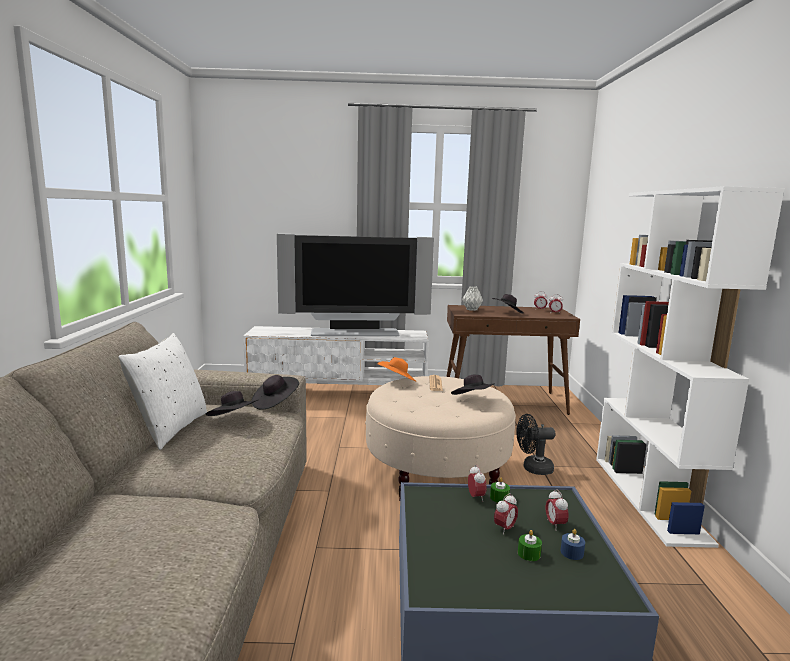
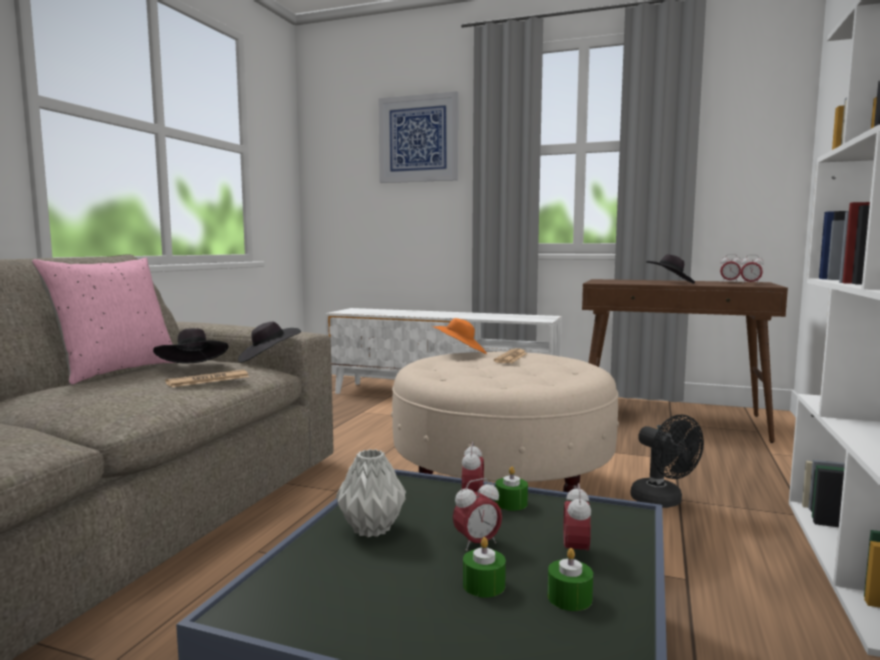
camera: 20 degrees right, 5 degrees down
(170, 429) = (116, 371): white pillow -> pink pillow
(265, 433) = (208, 380): none -> newspaper
(308, 188) = (418, 139): none -> picture
(355, 333) = (462, 315): television -> none
(471, 309) = (619, 281): grey vase -> grey vase (370, 530)
(473, 400) = (546, 373): black hat -> none
(533, 469) = (663, 502): black fan -> black fan turned 135 degrees counterclockwise
(572, 552) = (569, 597): blue candle -> green candle

